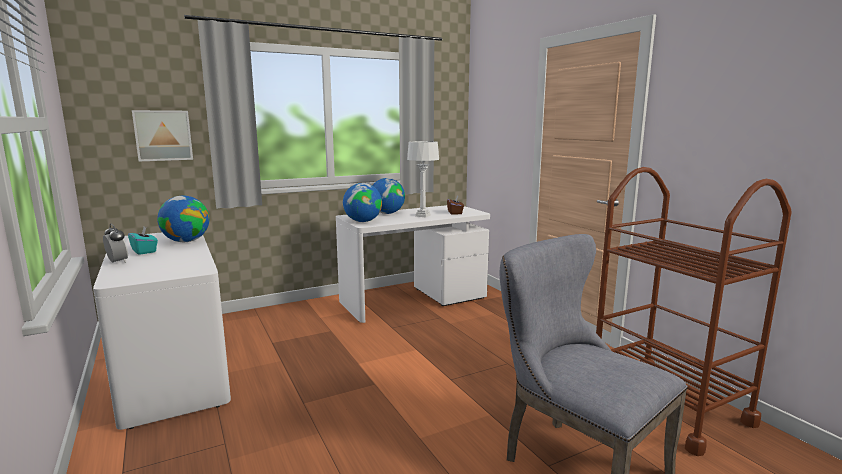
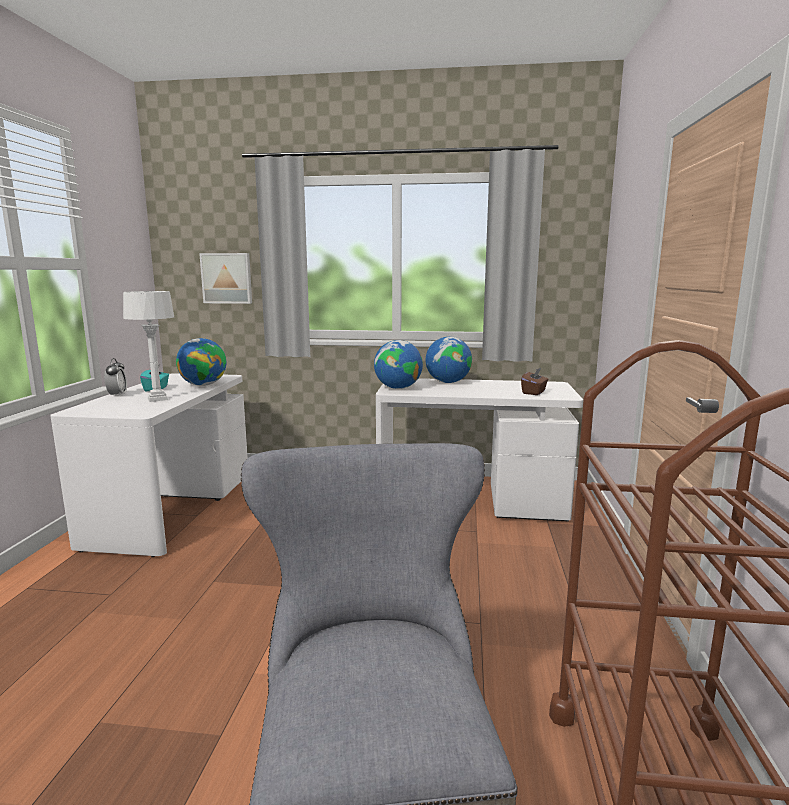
camera: 35 degrees right, 0 degrees up
(423, 215) = (483, 390): white table lamp -> white table lamp (157, 399)

